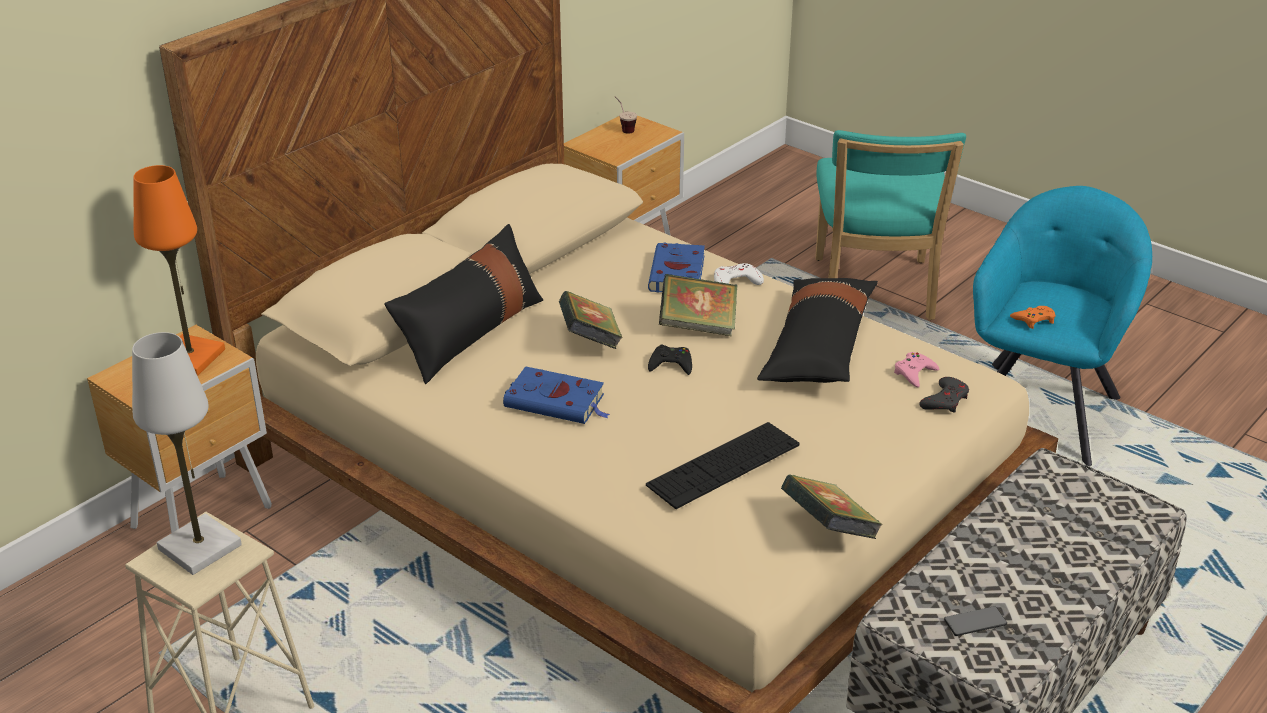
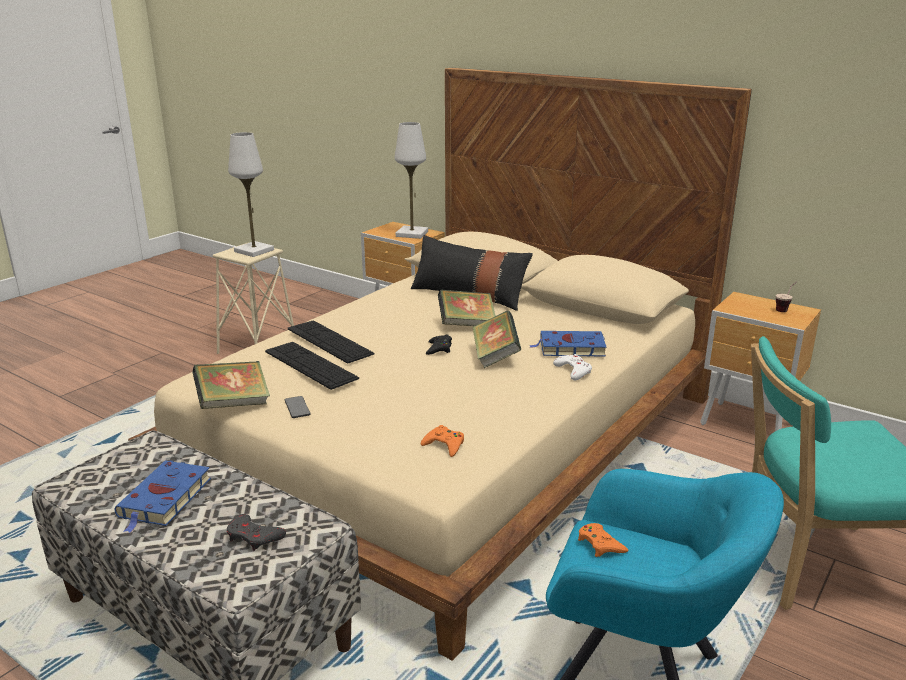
camera: 85 degrees right, 10 degrees down
(190, 357) = (412, 234): orange table lamp -> white table lamp
(557, 402) = (390, 319): blue book -> blue book (164, 499)
(642, 452) = (329, 341): none -> keyboard
(818, 347) = (479, 403): black pillow -> none
(914, 373) = (444, 445): pink game controller -> orange game controller
(945, 400) = (401, 458): grey game controller -> grey game controller (254, 536)
(975, 622) = (127, 475): phone -> phone (297, 408)

